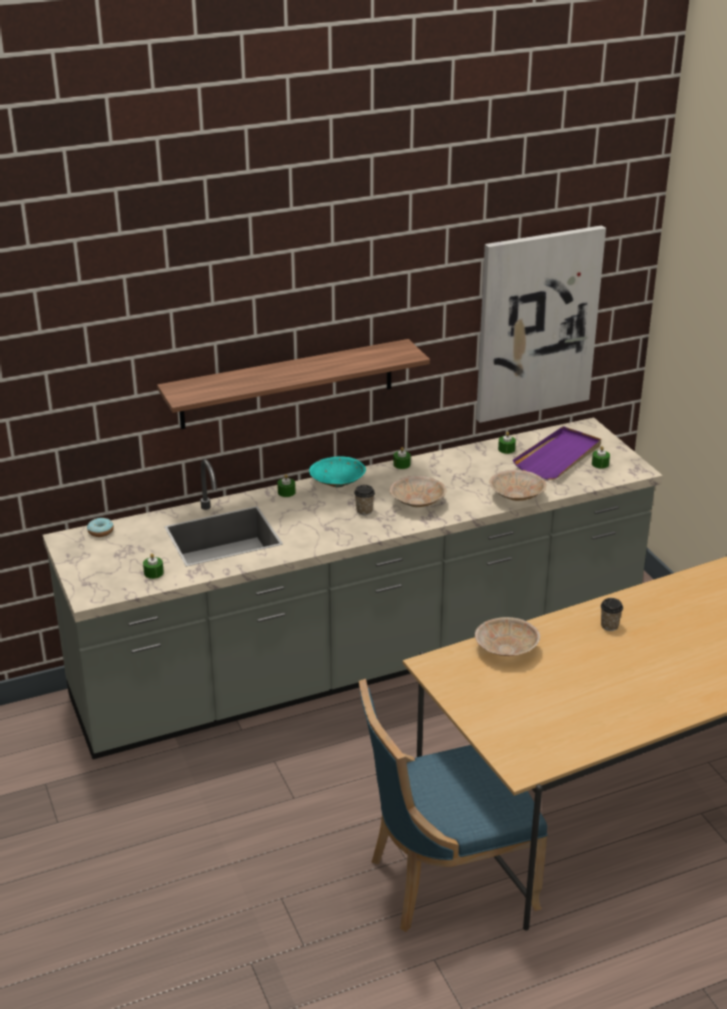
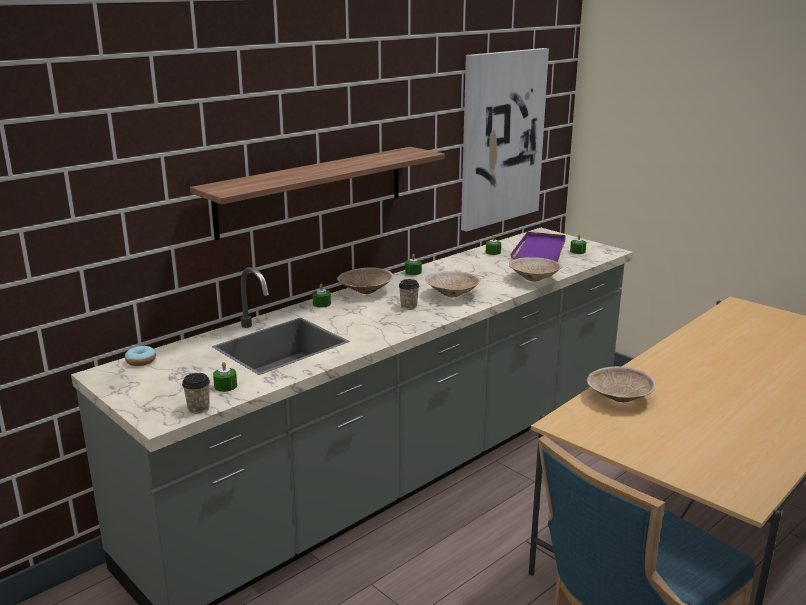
camera: 20 degrees left, 10 degrees down
(336, 483) = (365, 291): turquoise bowl -> beige bowl
(609, 626) = (687, 363): cup -> cup (198, 408)

